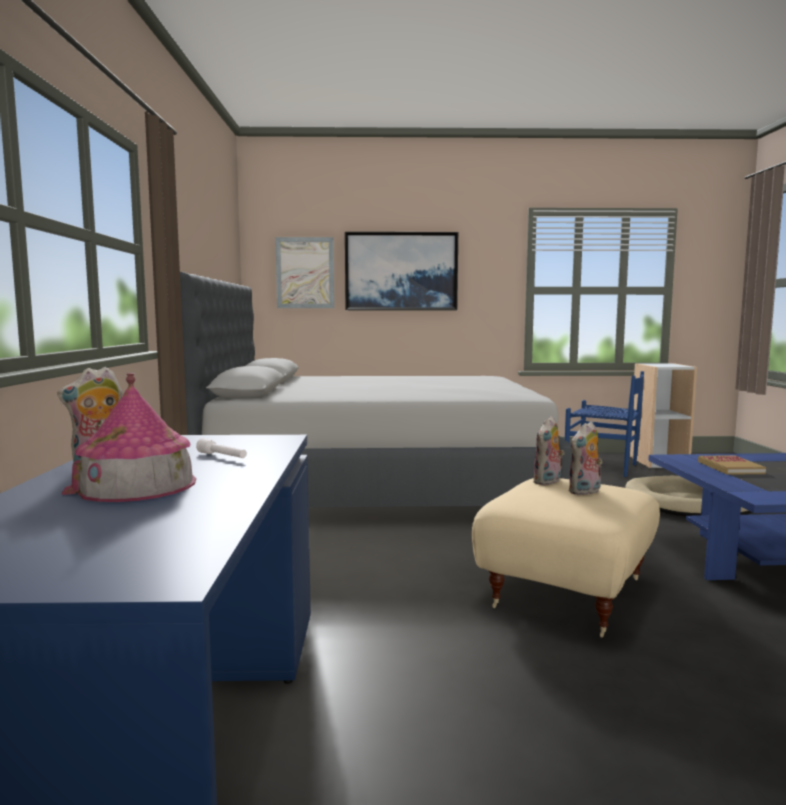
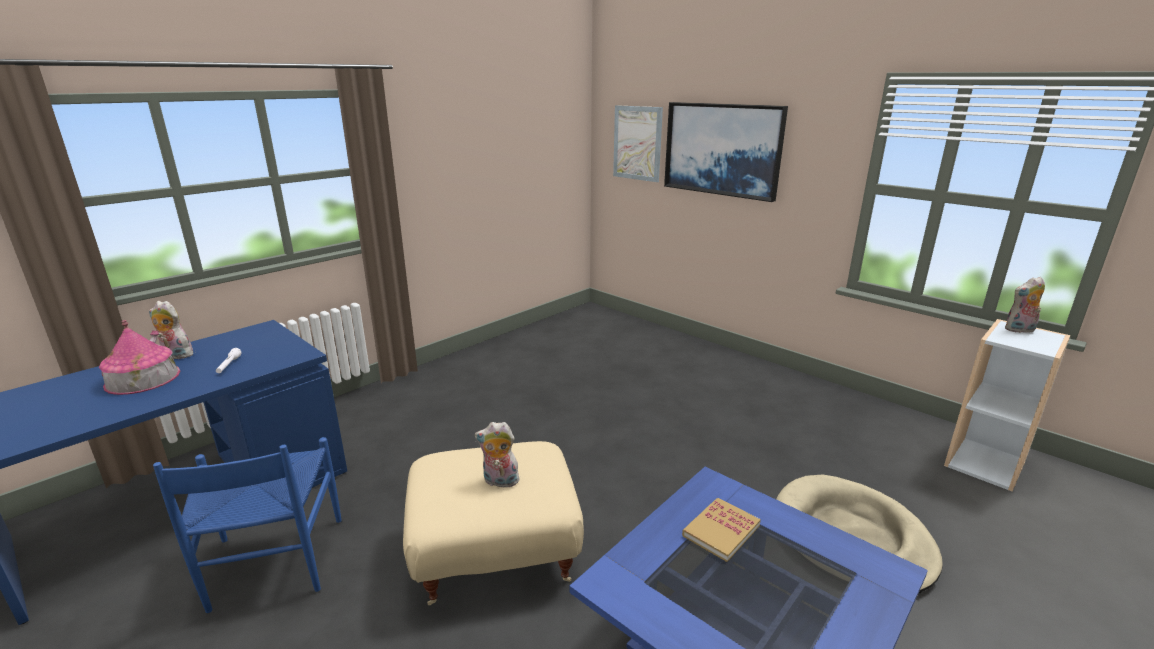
camera: 45 degrees right, 15 degrees up
(379, 486) = (605, 375): grey bed -> none
(548, 482) = (517, 454): plush toy -> plush toy (1019, 330)
(602, 467) = (876, 439): blue chair -> blue chair (274, 564)

